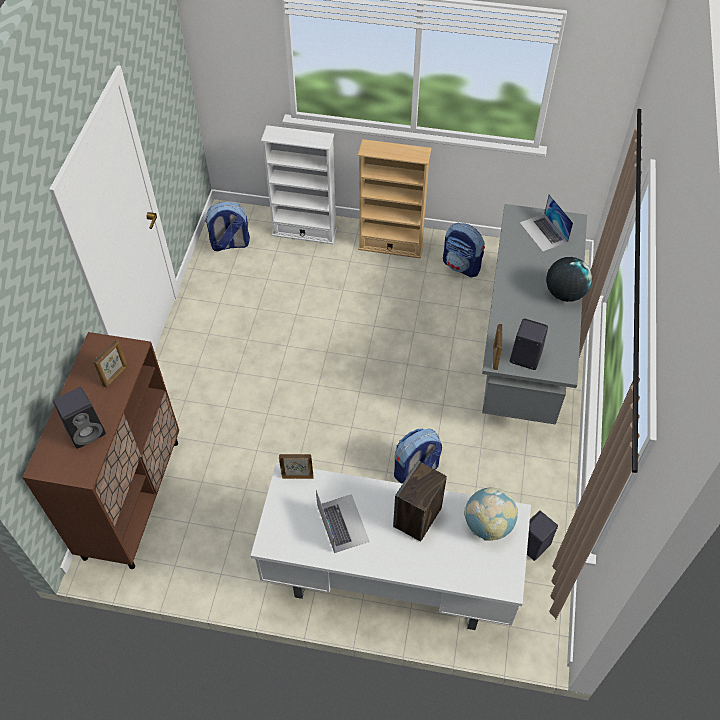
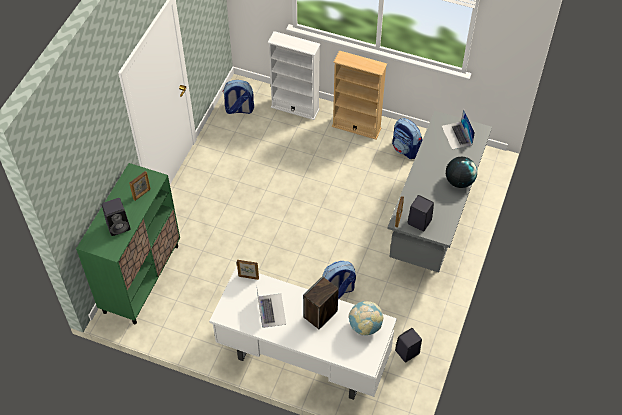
camera: 10 degrees right, 0 degrees up
(132, 498) = (141, 278): brown cabinet -> green cabinet

